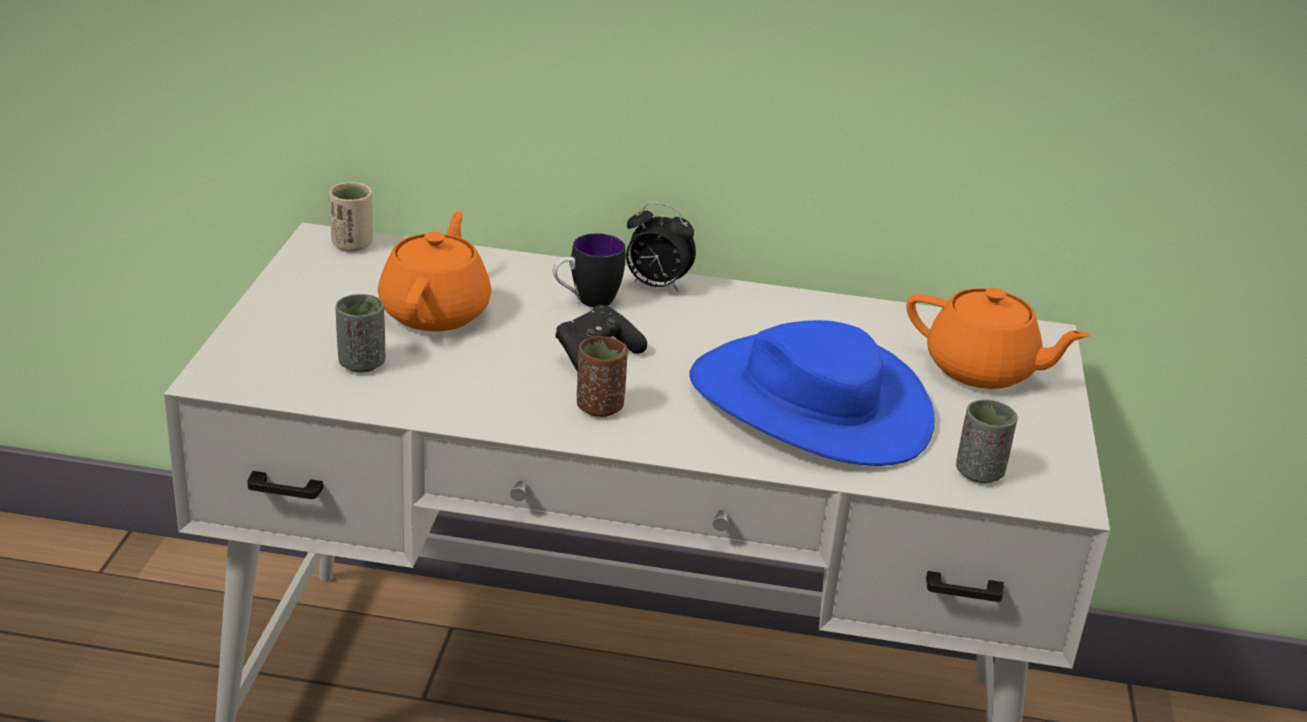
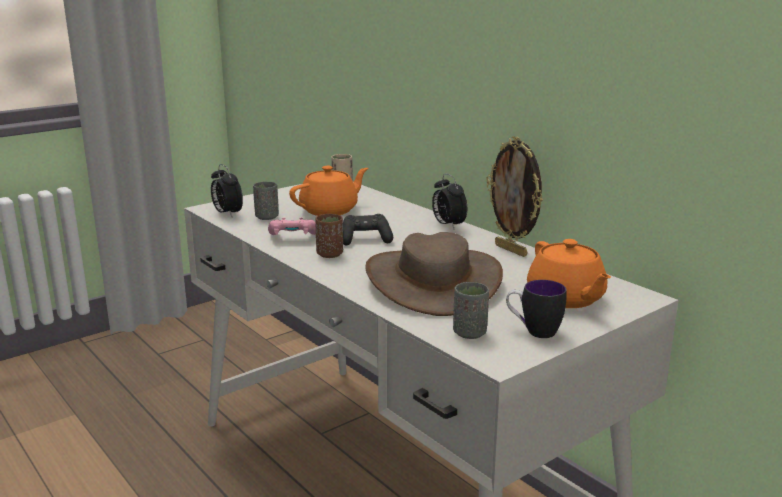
camera: 45 degrees right, 10 degrees down
(278, 380) = (227, 214): none -> alarm clock
(488, 395) = (293, 238): none -> pink game controller
(586, 301) = (402, 222): mug -> mug (533, 331)
(805, 306) = (512, 250): none -> picture frame
(809, 403) = (433, 281): blue hat -> brown hat

